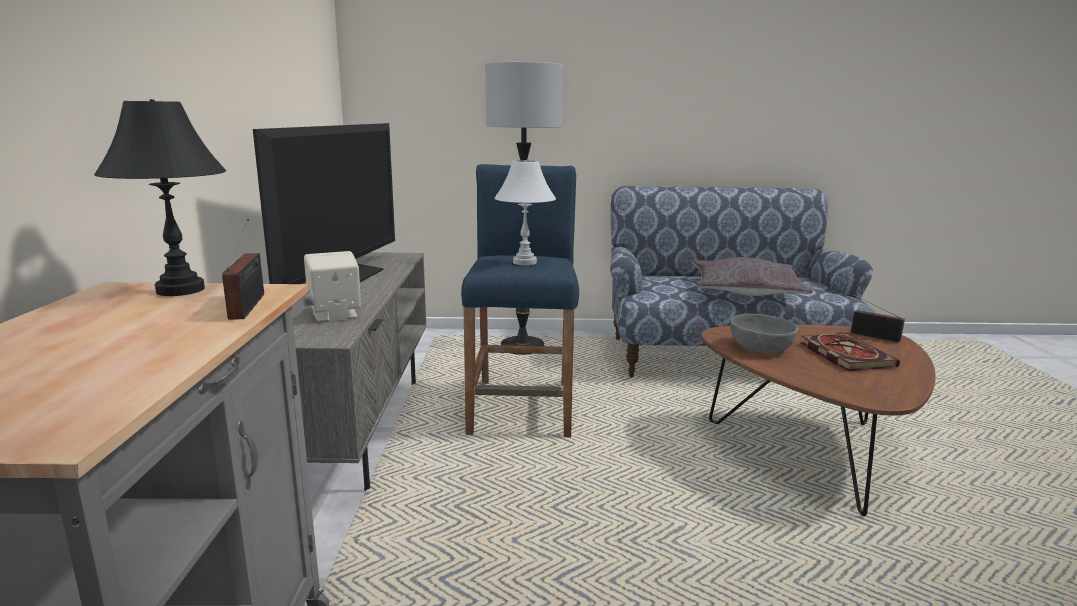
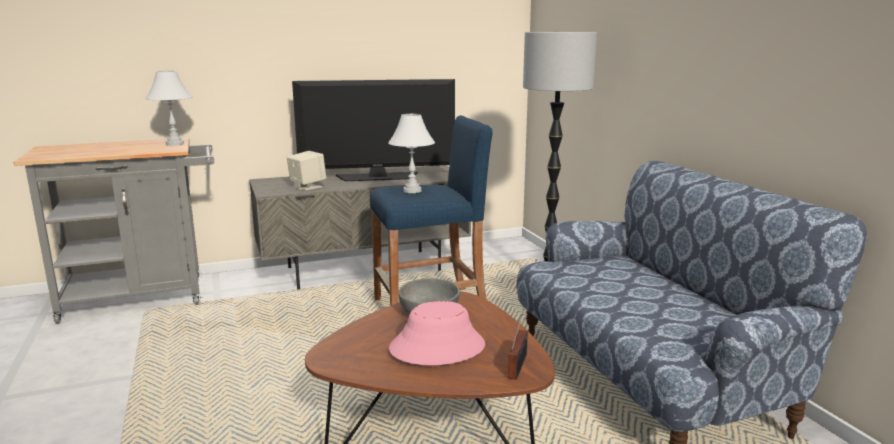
camera: 70 degrees right, 0 degrees up
(181, 290) = (174, 144): black table lamp -> white table lamp
(249, 305) = (152, 151): radio -> none
(745, 291) = (626, 302): grey pillow -> none
(843, 354) = (437, 347): book -> pink hat

